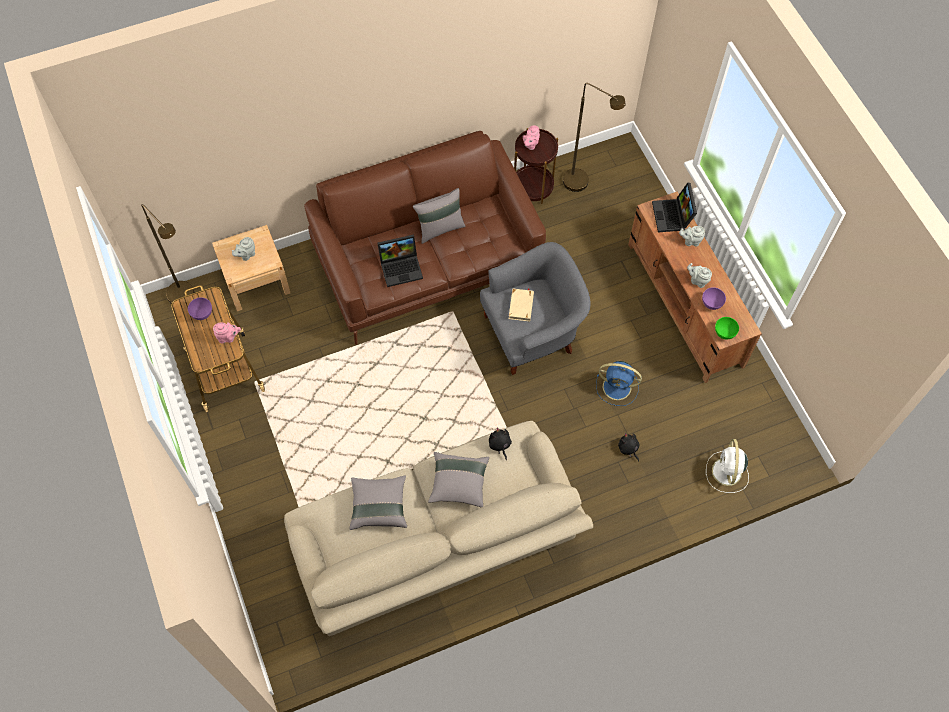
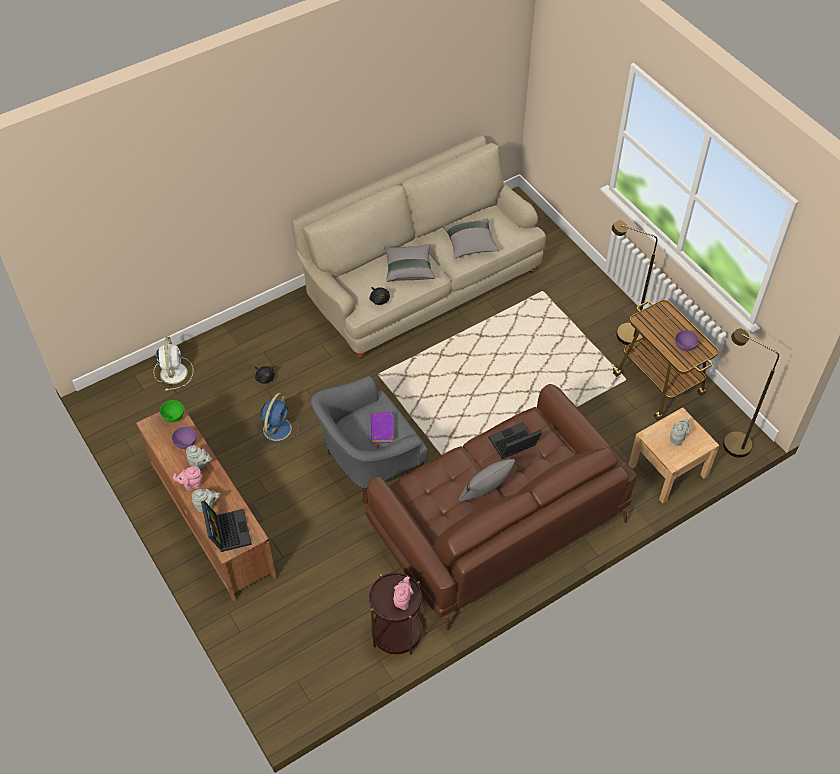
camera: 170 degrees right, 10 degrees down
(228, 337) = (649, 330): pink teapot -> pink teapot (191, 484)
(521, 306) = (382, 429): beige book -> purple book
(582, 184) = (337, 647): brown floor lamp -> brown floor lamp (621, 333)
(618, 387) = (278, 428): blue fan -> blue fan turned 105 degrees clockwise

